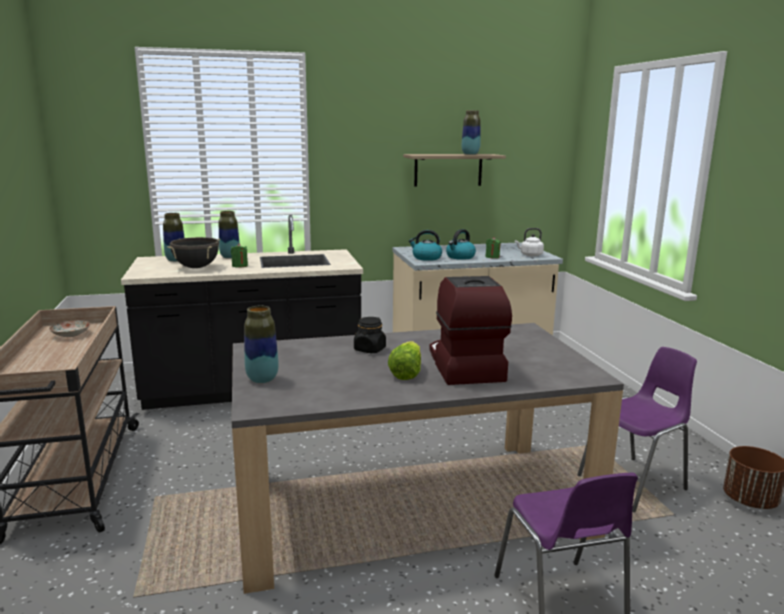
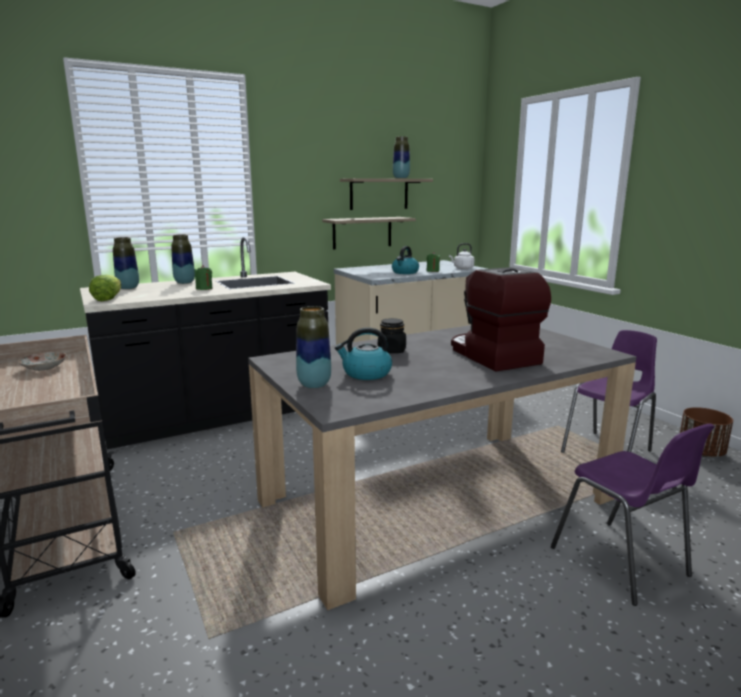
camera: 15 degrees left, 0 degrees up
(196, 267) = (159, 292): black cooking pot -> none
(406, 373) = (448, 366): lettuce -> lettuce (108, 299)
(426, 258) = (375, 274): kettle -> kettle (366, 373)
(427, 210) = (362, 232): none -> shelf

